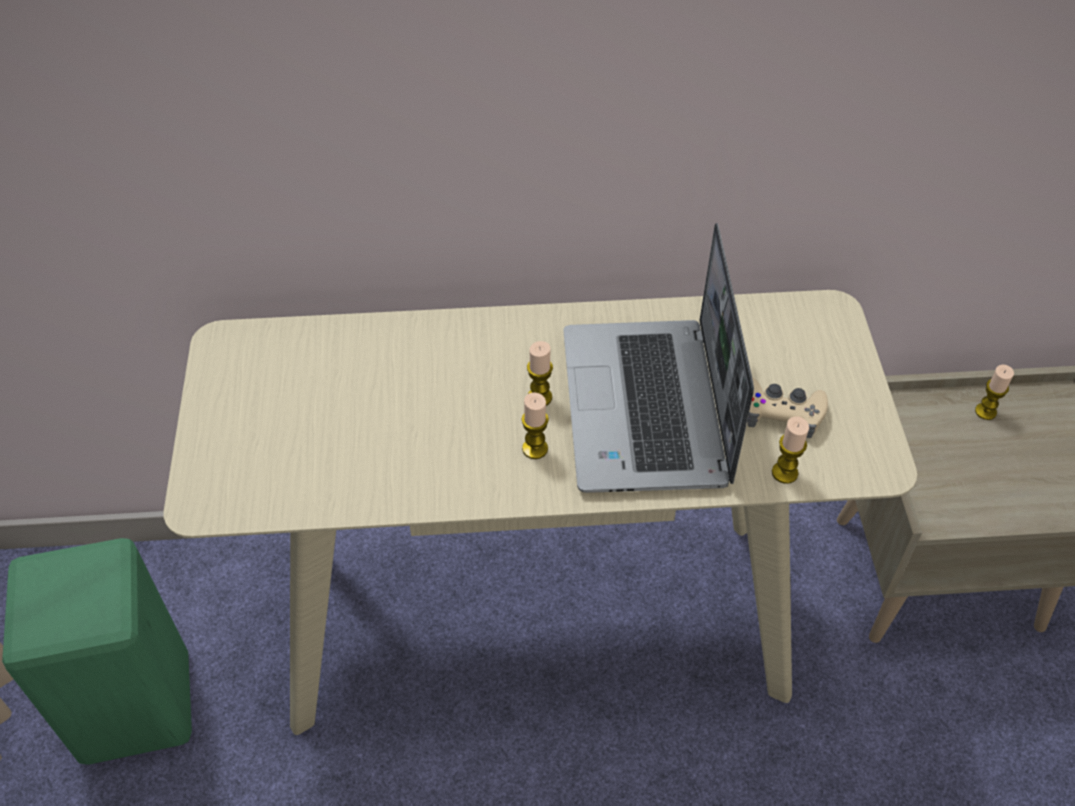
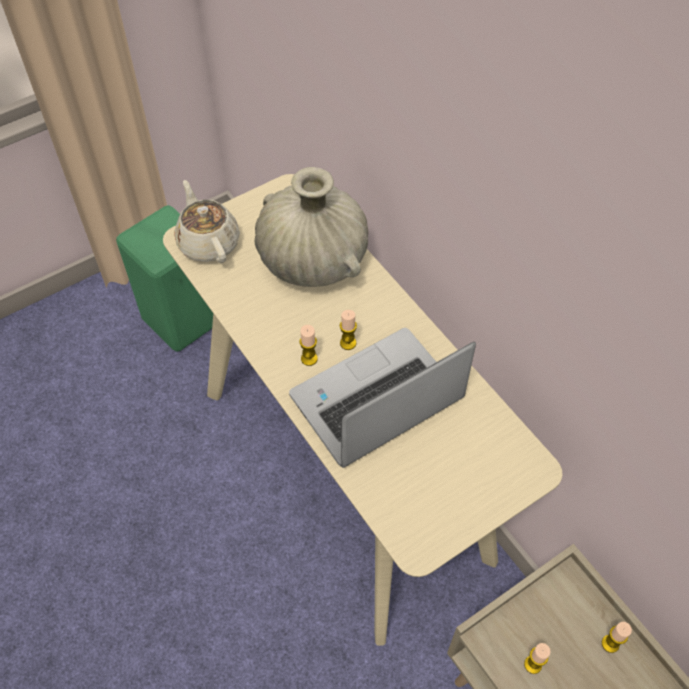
camera: 60 degrees right, 5 degrees up
(237, 477) = (208, 242): none -> beige teapot
(374, 372) = (313, 260): none -> beige vase
(781, 412) = (424, 474): beige game controller -> none
(784, 473) = (375, 495): candle -> candle (533, 664)

